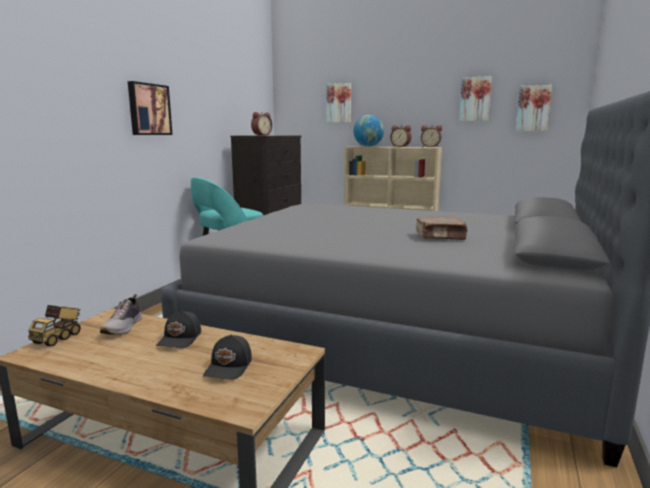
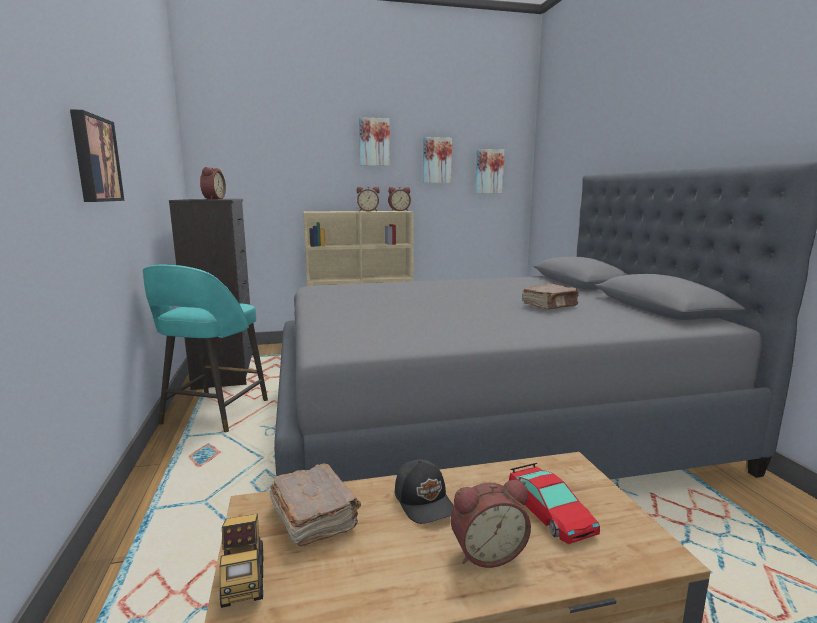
camera: 35 degrees left, 0 degrees up
(123, 327) = (314, 517): shoe -> brown book
(160, 369) = (486, 552): none -> alarm clock
(229, 367) = (549, 512): black cap -> toy car
(339, 103) = (282, 158): picture -> picture (374, 142)
(368, 146) = (329, 211): globe -> none

